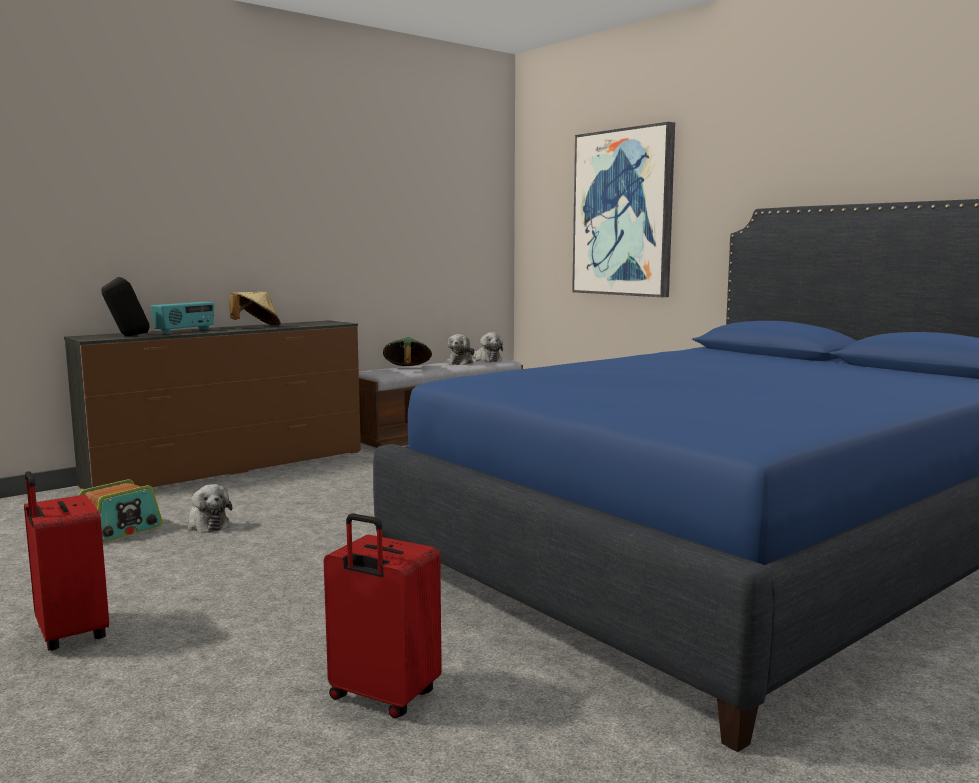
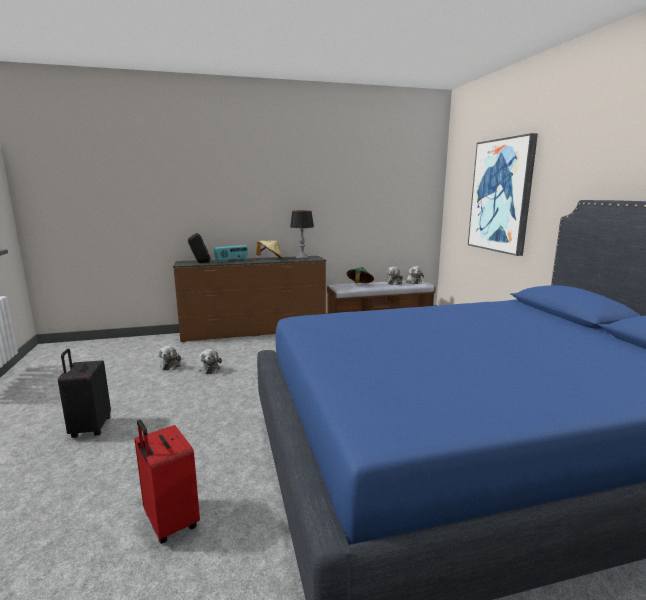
camera: 25 degrees right, 5 degrees up
(69, 634) = (90, 428): red suitcase -> black suitcase
(120, 531) = (171, 365): radio -> plush toy
(311, 323) = (302, 258): none -> table lamp

